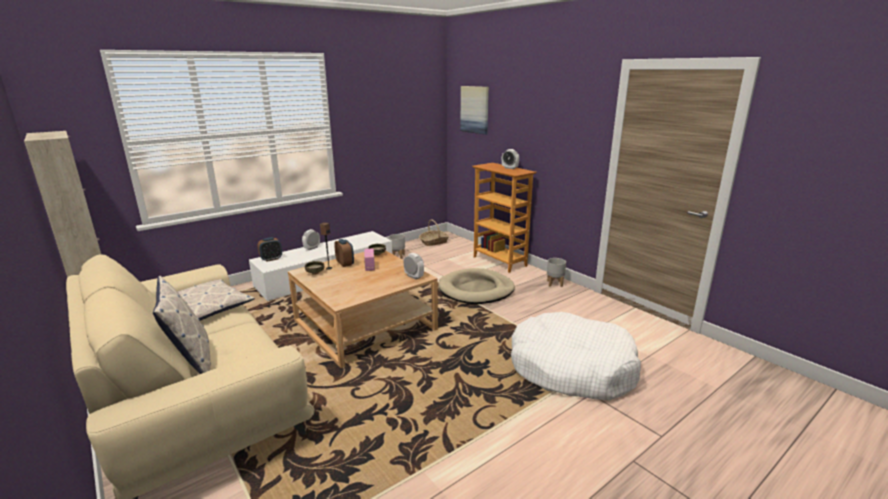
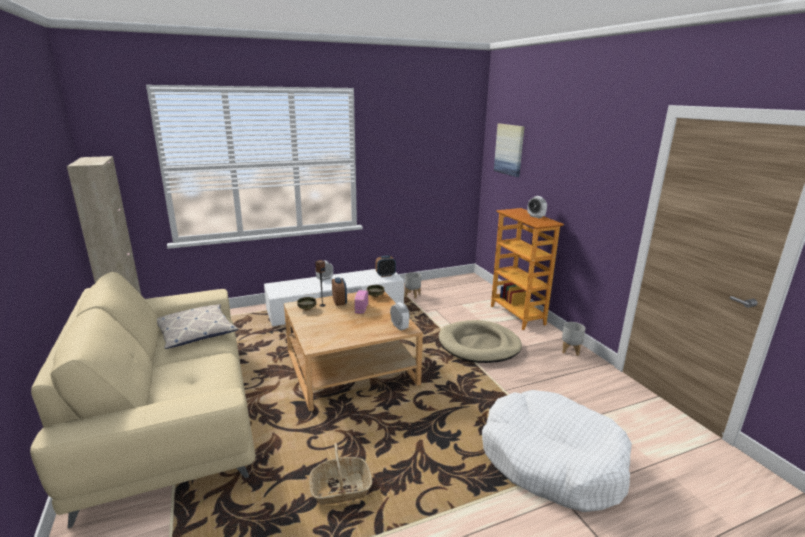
camera: 15 degrees right, 0 degrees up
(192, 362) = (157, 387): pillow -> none
(271, 259) = (283, 286): alarm clock -> alarm clock (385, 275)
(434, 242) = (455, 284): basket -> basket (340, 489)

